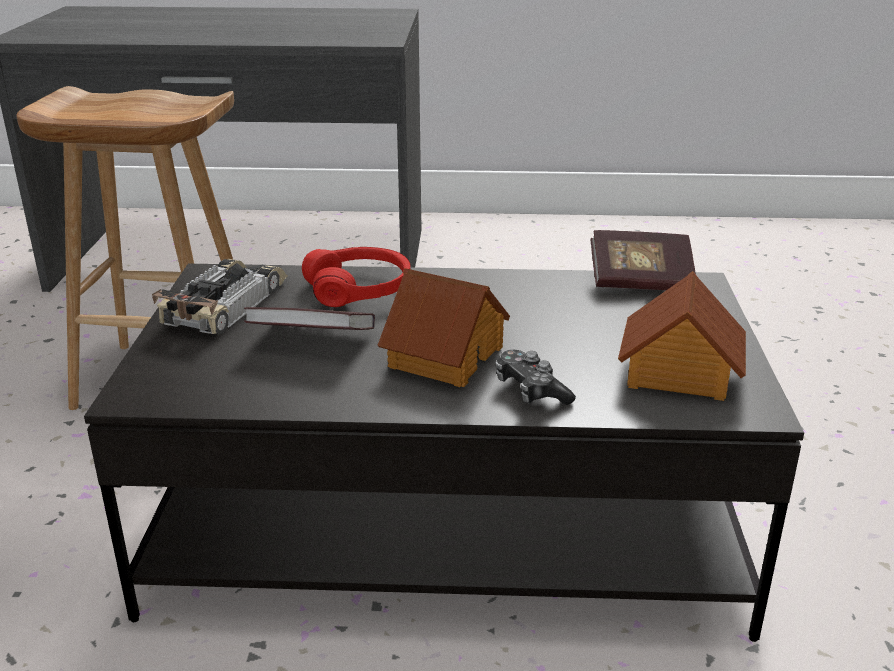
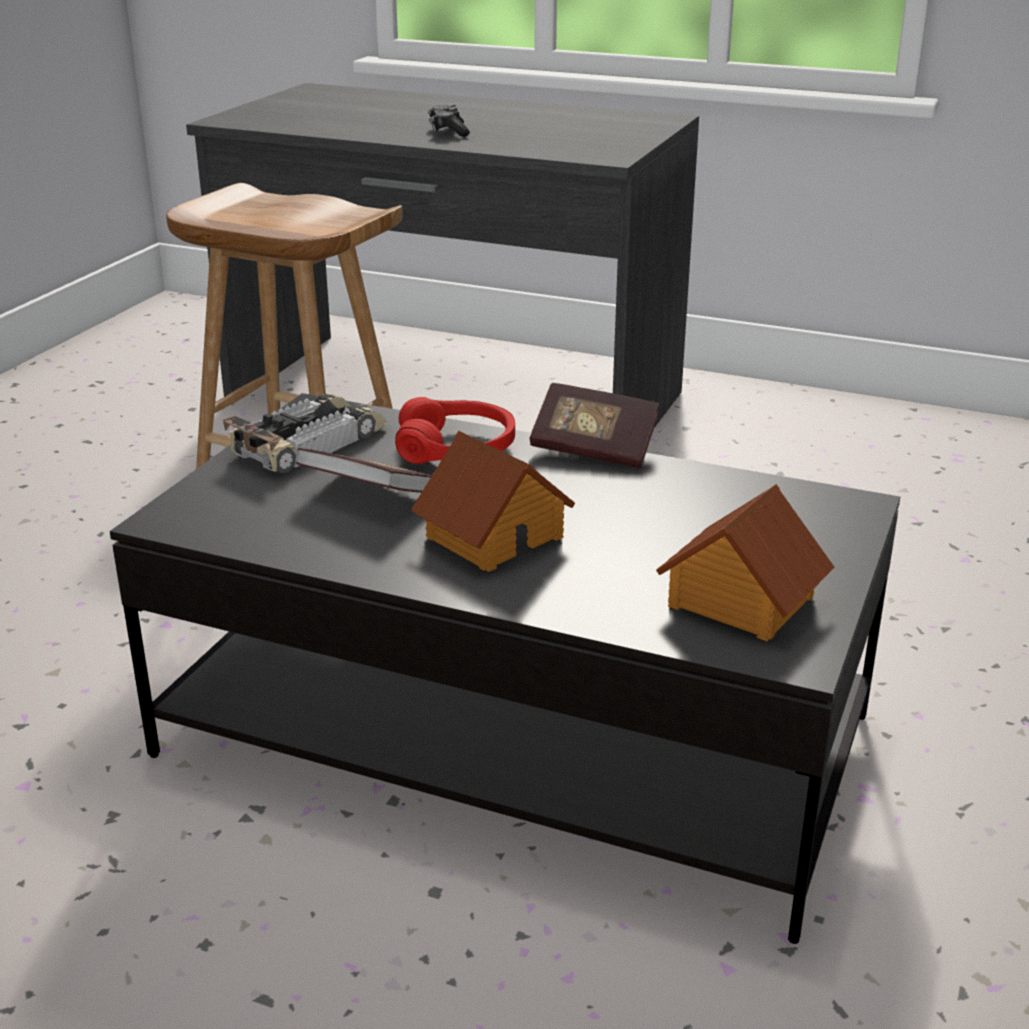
camera: 20 degrees right, 0 degrees up
(531, 390) = (557, 588): game controller -> game controller (448, 131)
(640, 281) = (785, 491): book -> book (593, 449)

